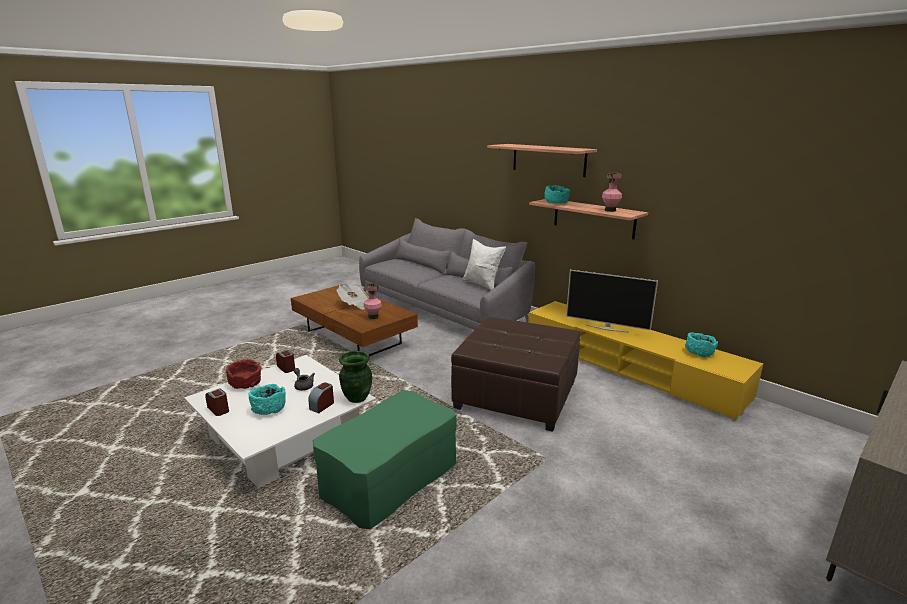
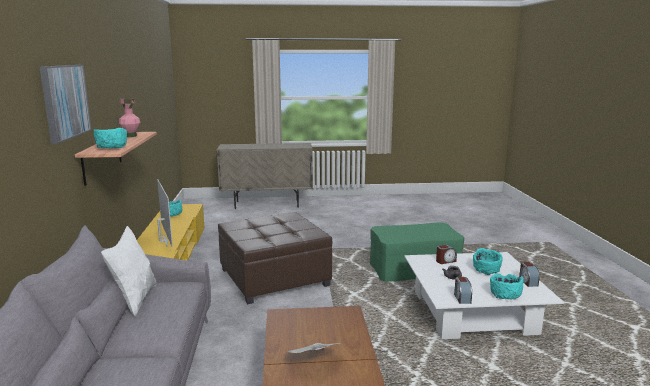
camera: 140 degrees left, 5 degrees down
(245, 384) = (505, 295): red bowl -> turquoise bowl
(356, 398) = (417, 258): green vase -> none
(373, 317) = (319, 324): pink vase -> none
(548, 159) = (65, 101): shelf -> picture

